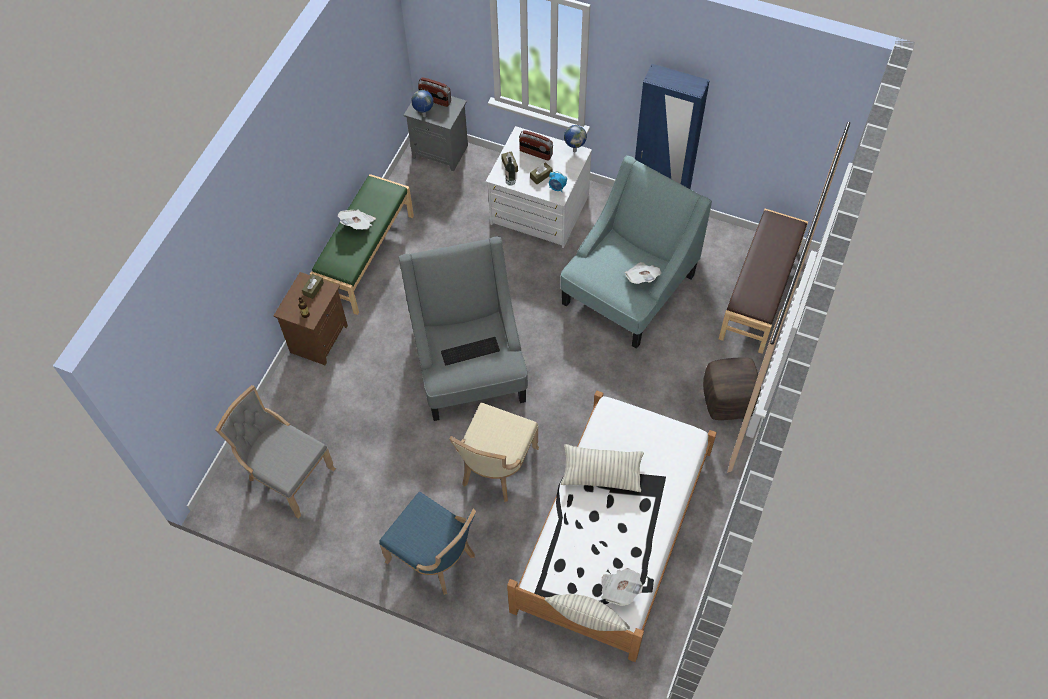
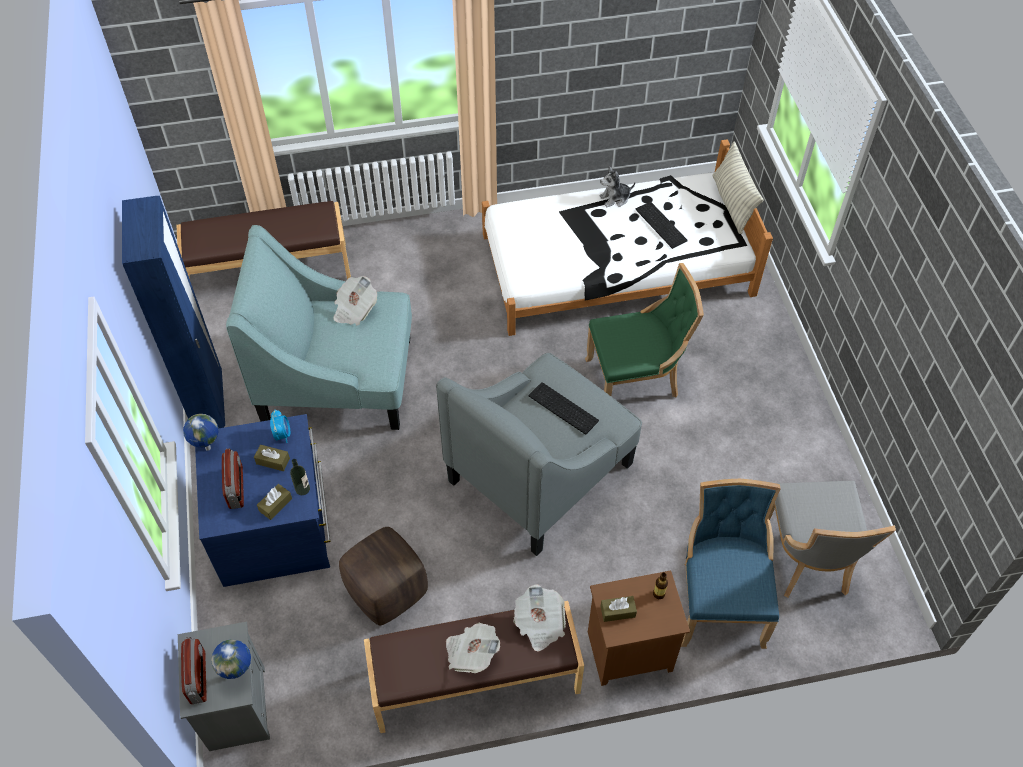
camera: 125 degrees left, 5 degrees down
(366, 257) = (475, 682): green bench -> brown bench
(435, 558) = (764, 376): blue chair -> blue chair (719, 600)
(496, 467) = (635, 380): beige chair -> green chair
(539, 210) = (275, 526): white dresser -> blue dresser
(598, 542) = (662, 225): none -> keyboard
(601, 473) = (595, 255): pillow -> none
(619, 589) = (689, 193): newspaper -> newspaper (539, 624)
(652, 528) = (615, 198): none -> plush toy
(728, 401) = (419, 243): brown ottoman -> brown ottoman (387, 591)

